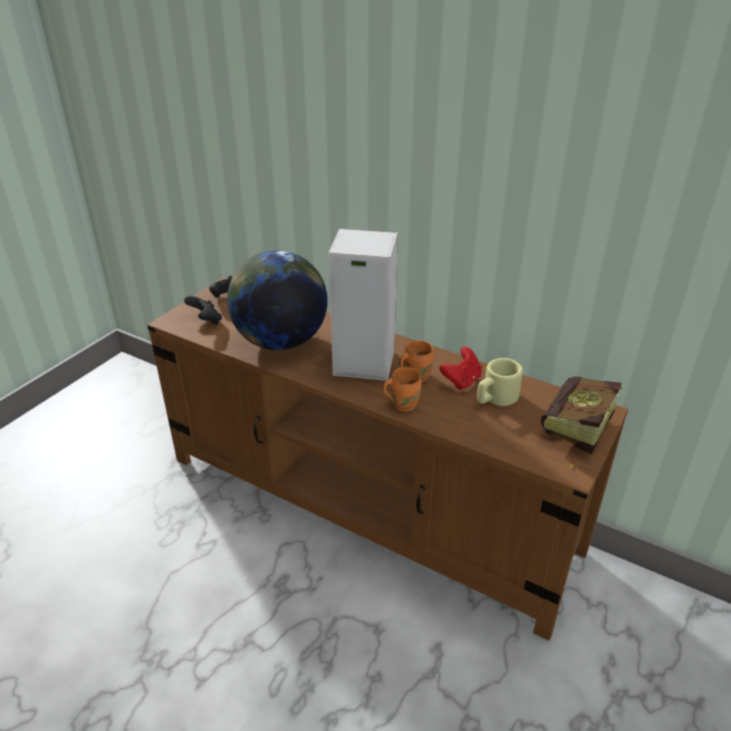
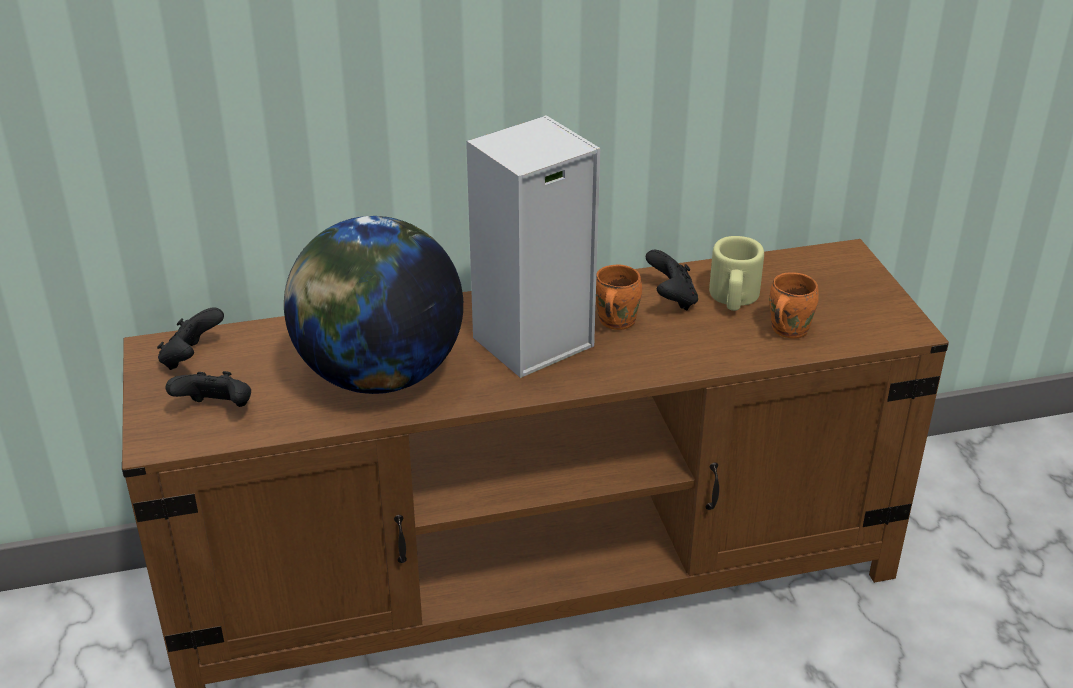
camera: 45 degrees left, 0 degrees up
(402, 403) = (652, 361): orange mug -> orange mug (786, 329)
(461, 381) = (671, 299): red game controller -> black game controller
(573, 435) = (857, 293): book -> none

